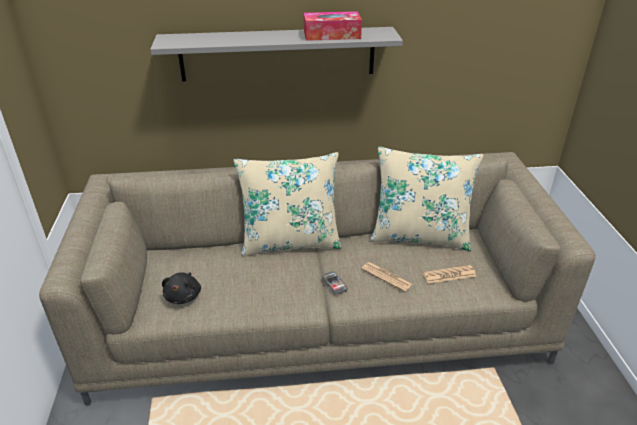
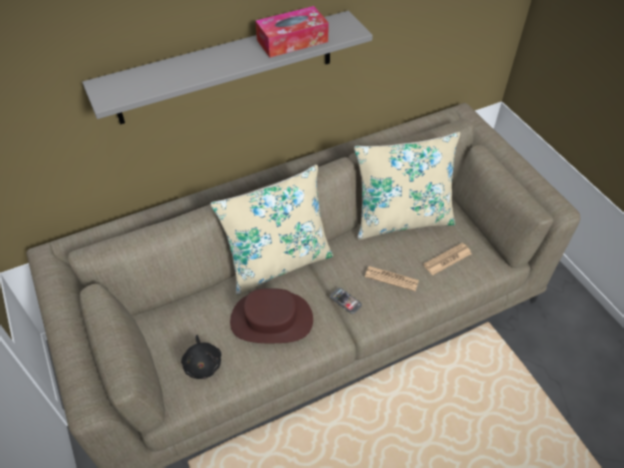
camera: 20 degrees left, 15 degrees up
(260, 280) = (271, 320): none -> brown hat

